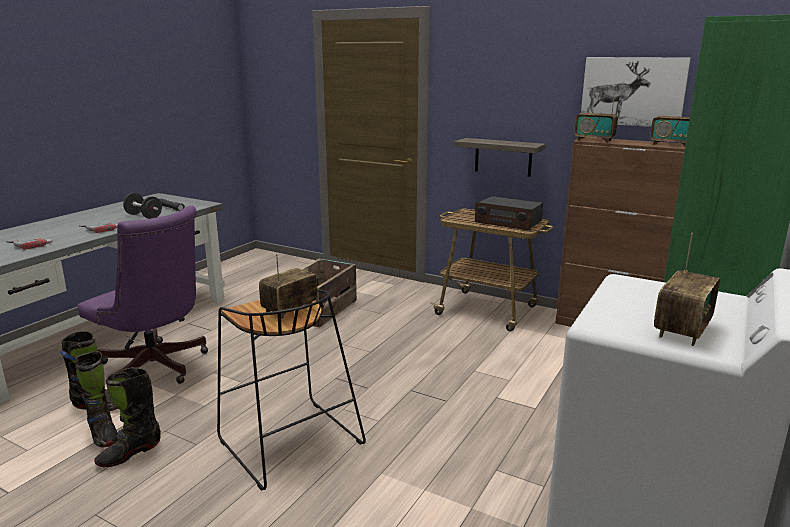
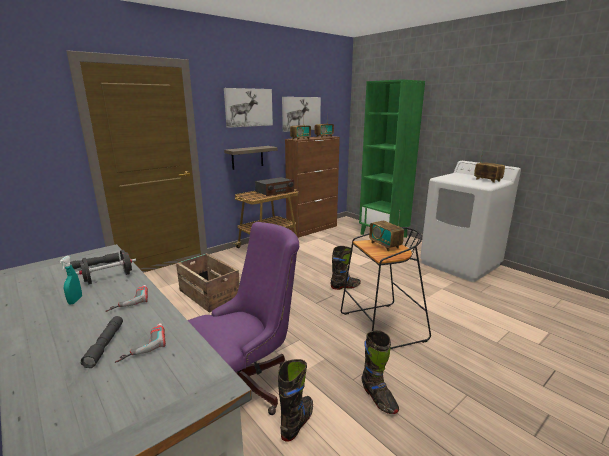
camera: 70 degrees left, 0 degrees up
(34, 237) = (105, 345): none -> grey flashlight
(103, 435) = (347, 416): black boot -> black boot (345, 286)
(104, 218) = (75, 300): none -> turquoise spray bottle
(515, 75) = (248, 107): none -> picture

